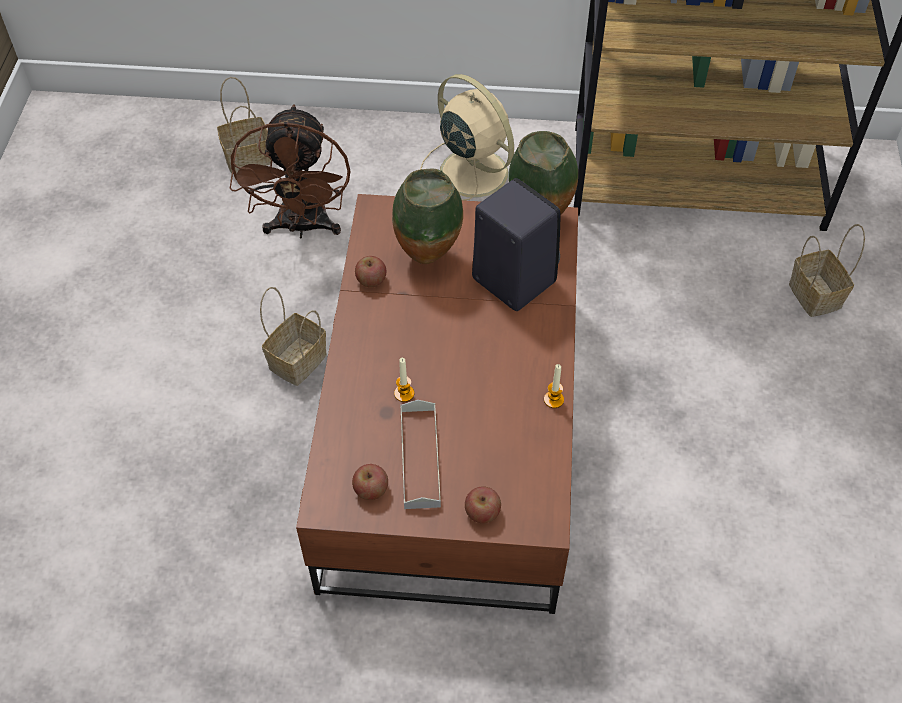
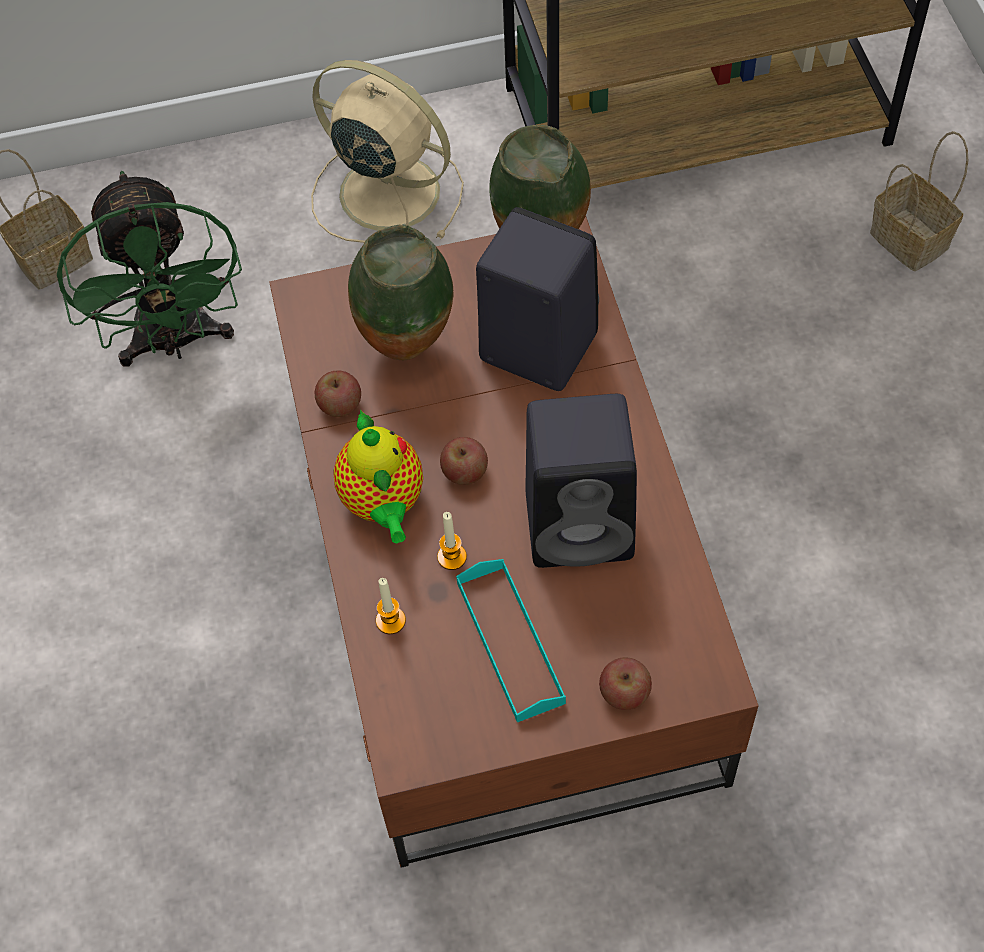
camera: 15 degrees left, 5 degrees up
(297, 363) = (247, 544): basket -> none
(302, 227) = (176, 342): brown fan -> green fan
(371, 489) = (460, 709): apple -> apple (464, 471)
(374, 348) = (384, 503): none -> teapot
(420, 457) = (510, 642): grey tray -> turquoise tray
(498, 398) = (583, 524): none -> black speaker
(553, 400) = (658, 503): candle -> candle (390, 621)

